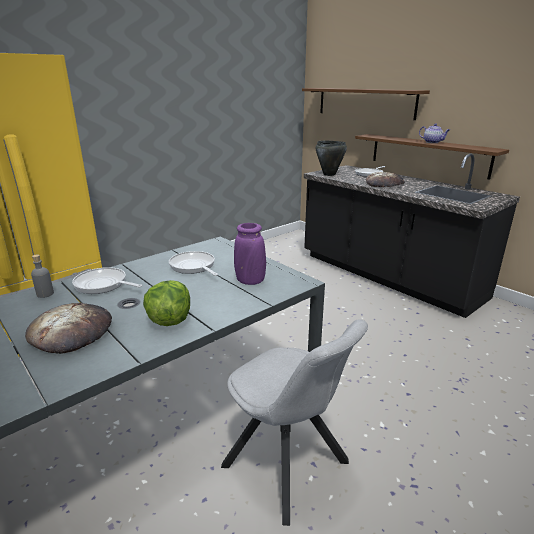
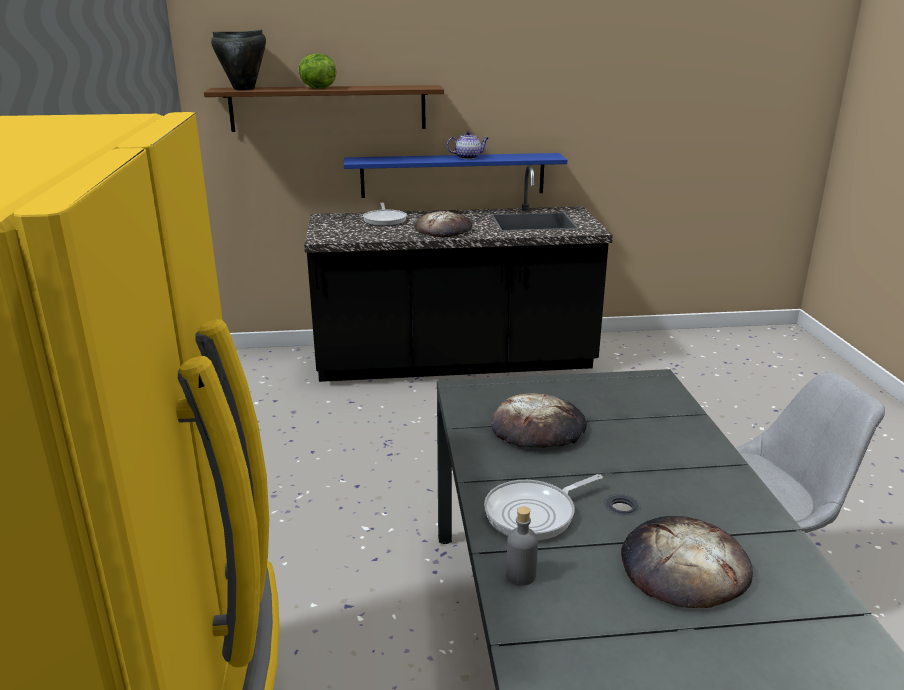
camera: 55 degrees left, 0 degrees up
(169, 320) = (700, 485): lettuce -> lettuce (317, 88)
(193, 266) = (539, 428): frying pan -> bread
(250, 281) = (627, 406): purple vase -> none
(329, 174) = (343, 236): black cooking pot -> black cooking pot (244, 89)
(428, 155) = (453, 175): brown shelf -> blue shelf

